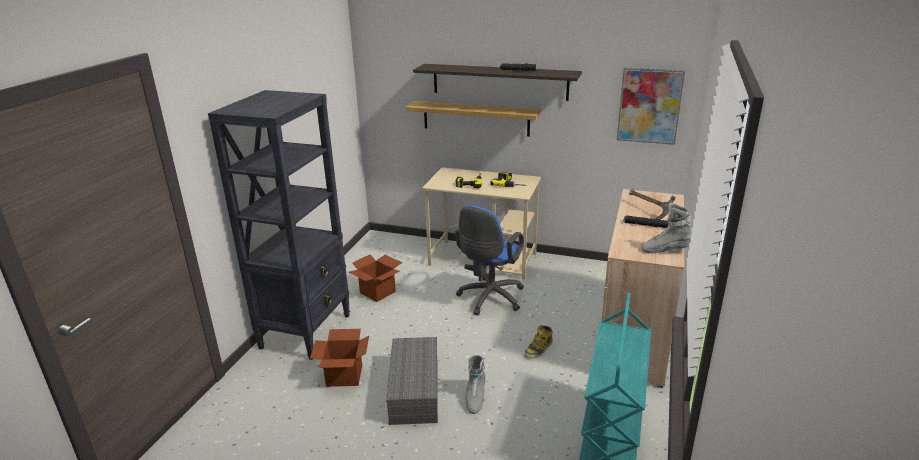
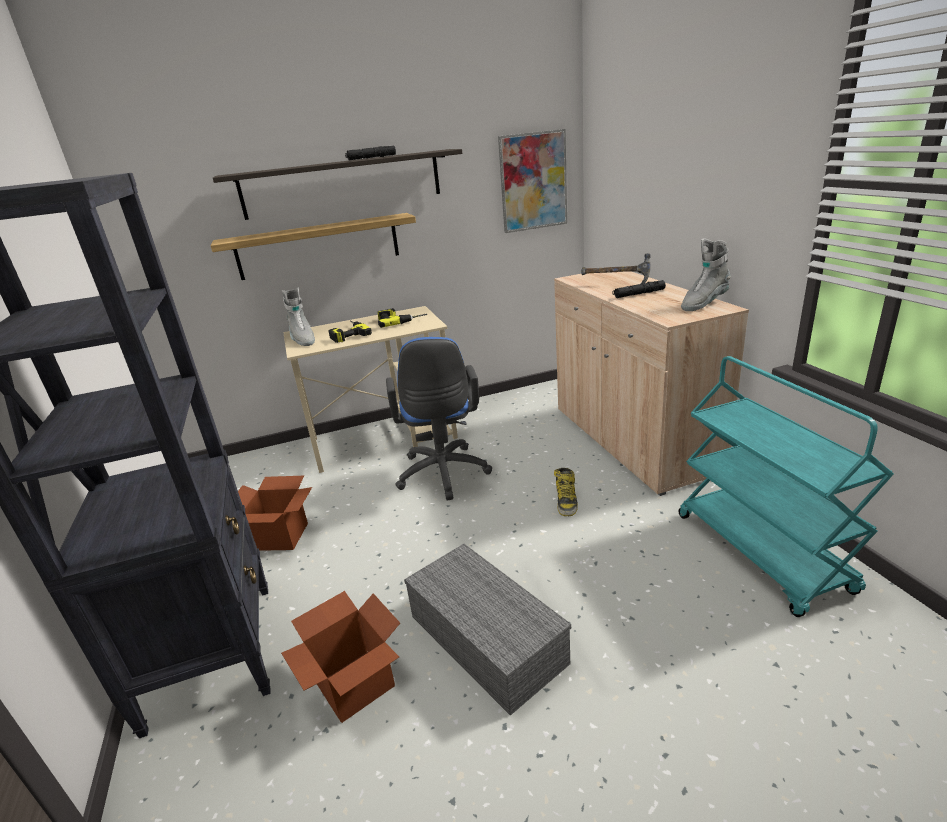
camera: 35 degrees left, 0 degrees up
(475, 398) = (573, 599): grey boot -> grey boot (302, 340)

